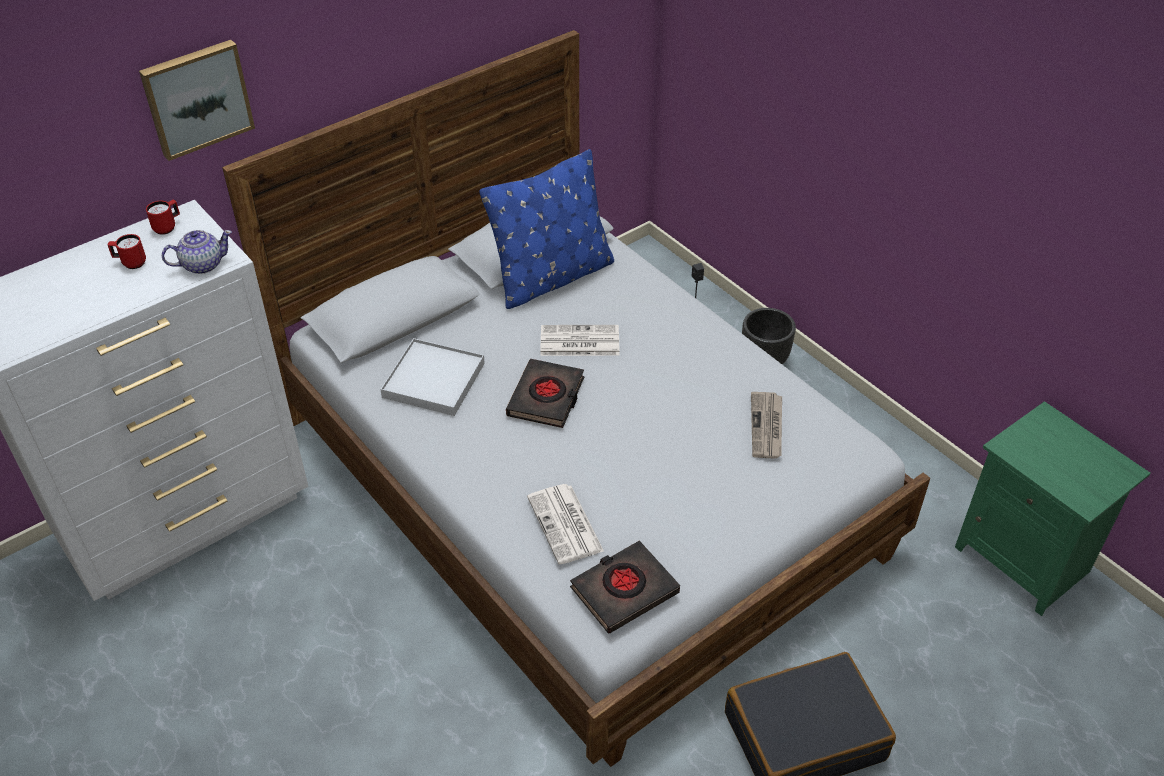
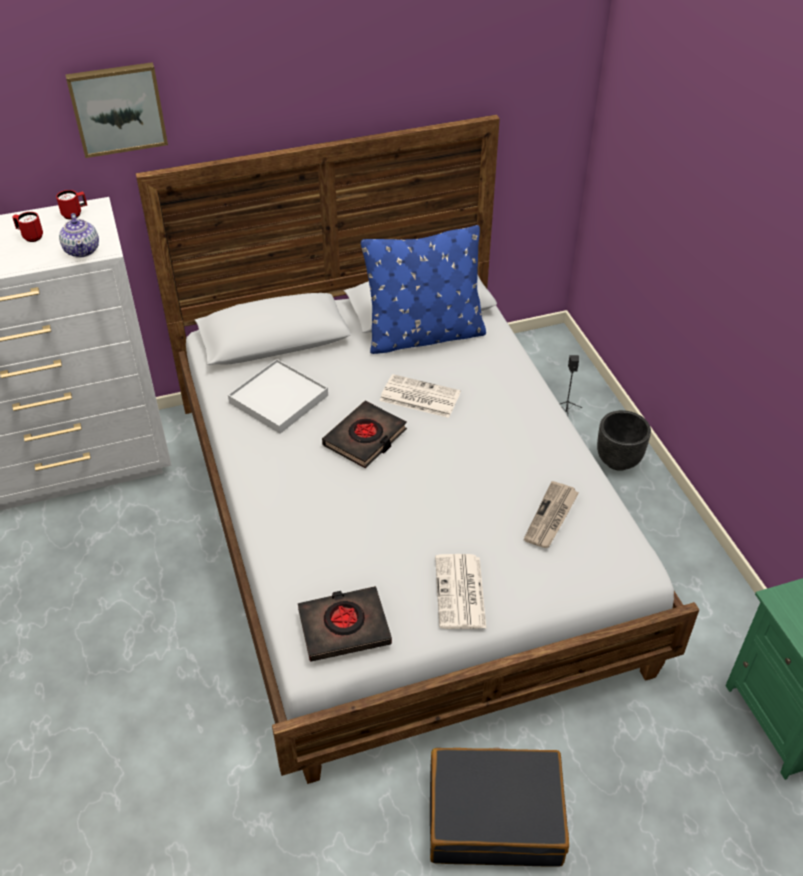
camera: 20 degrees right, 0 degrees up
(202, 265) = (82, 250): teapot -> teapot turned 75 degrees clockwise
(566, 525) = (323, 554): newspaper -> newspaper (461, 593)

